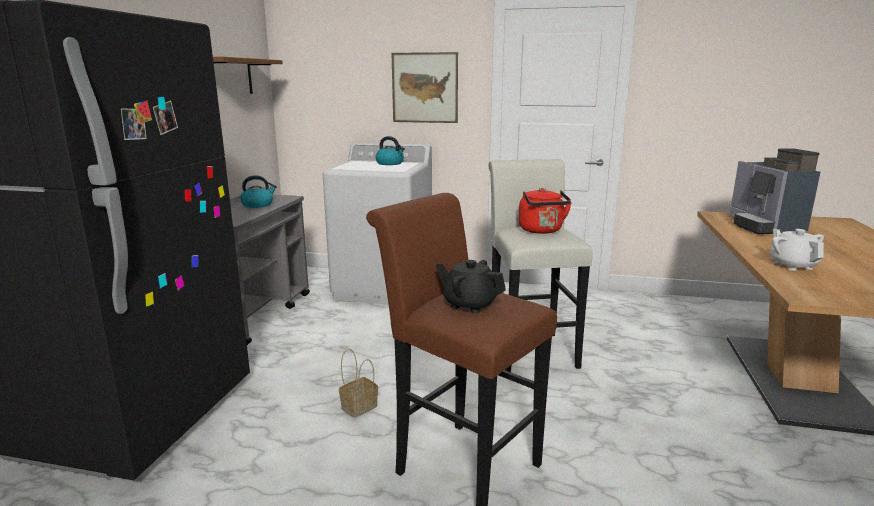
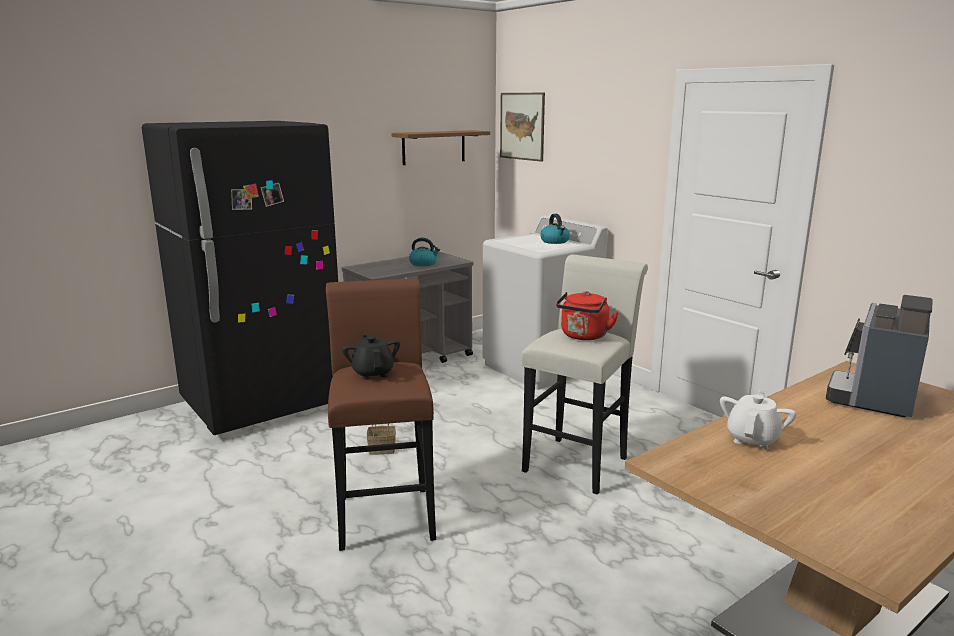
camera: 40 degrees right, 0 degrees up
(425, 88) = (608, 165): picture -> picture (522, 126)

